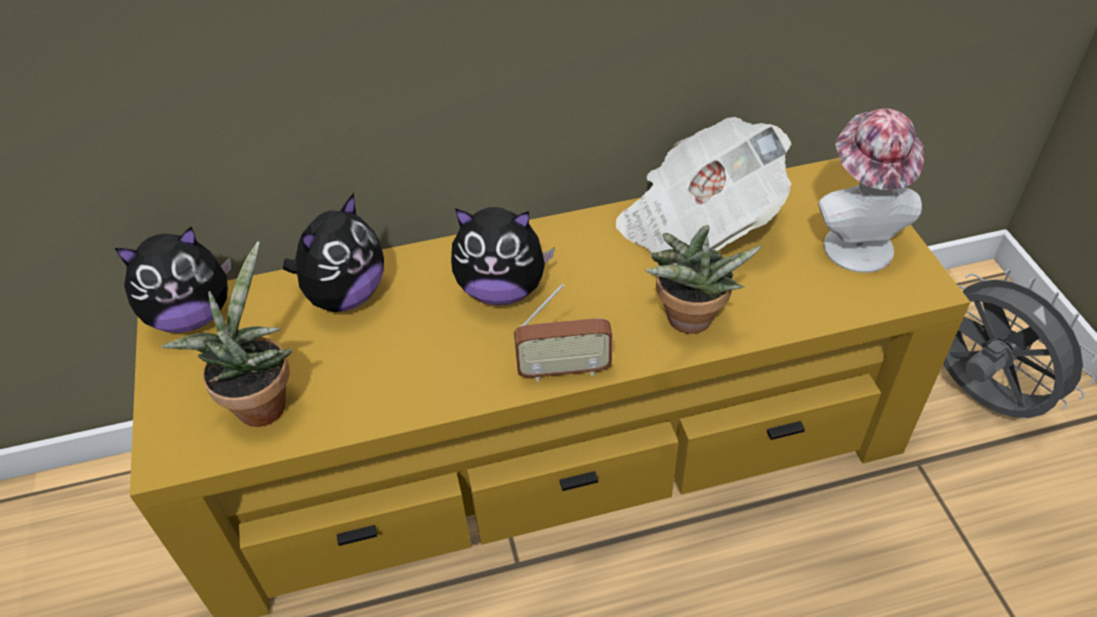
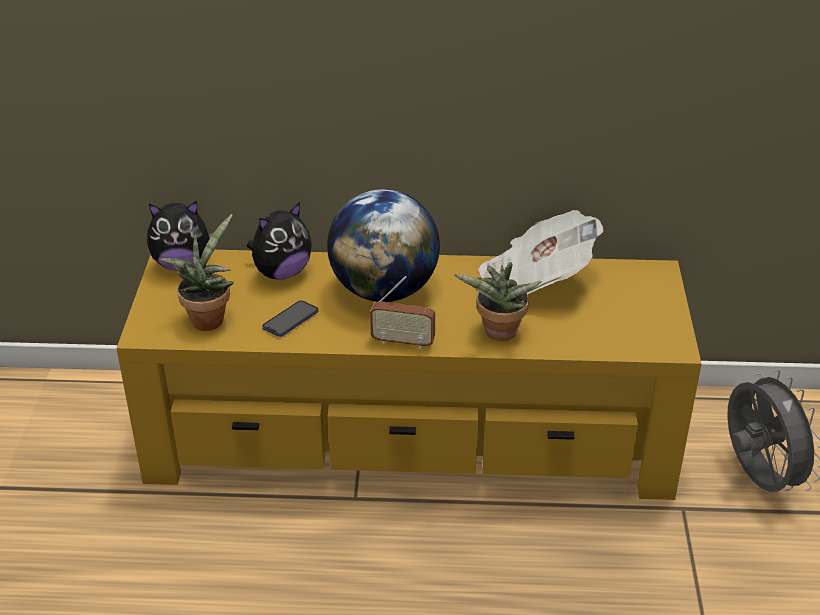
camera: 15 degrees right, 10 degrees down
(387, 373) = (290, 320): none -> phone
(502, 289) = (384, 290): plush toy -> globe
(854, 241) = (641, 312): hat -> none

